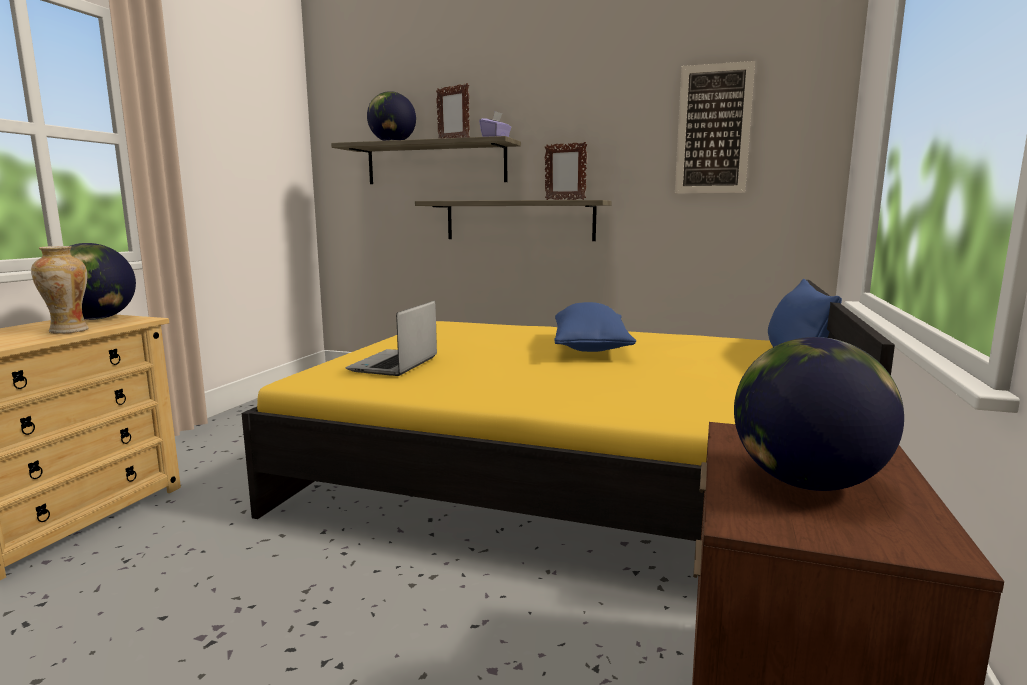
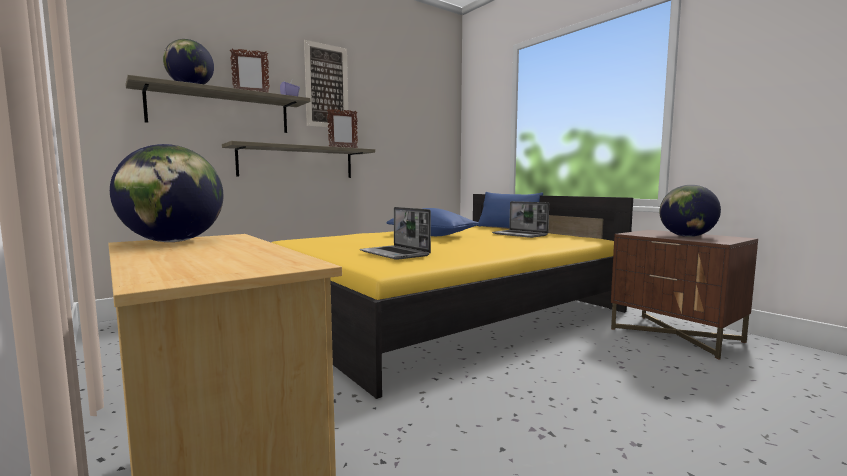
camera: 55 degrees left, 5 degrees down
(68, 331) = (238, 245): vase -> none
(713, 129) = (408, 114): picture -> picture (327, 86)
(713, 378) = (520, 235): none -> laptop

